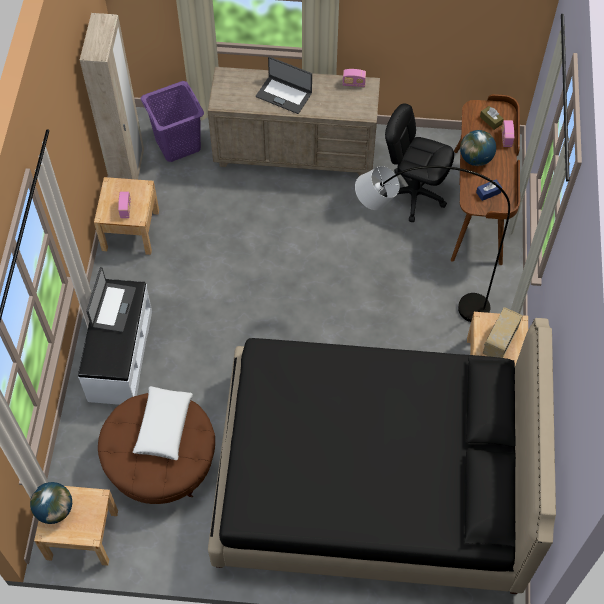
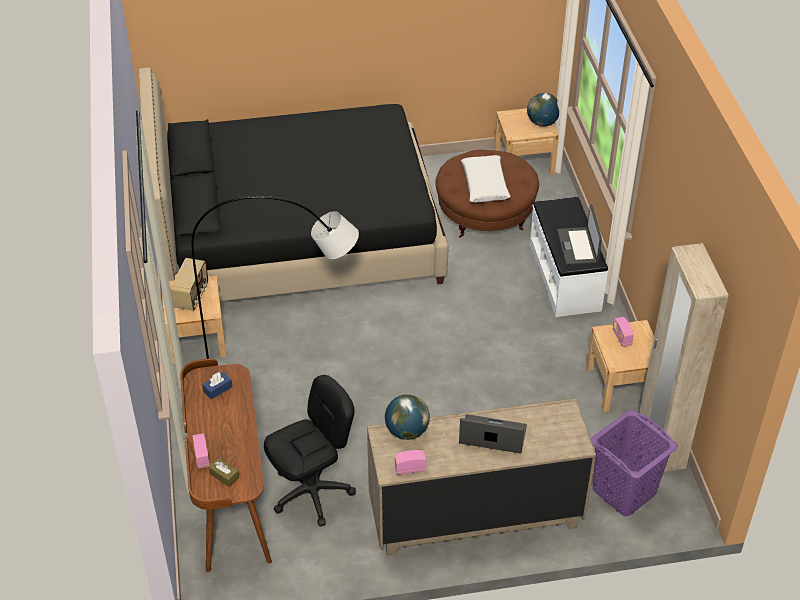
camera: 165 degrees right, 15 degrees down
(413, 194) = (312, 493): black office chair -> black office chair turned 45 degrees counterclockwise
(476, 158) = (237, 424): globe -> globe (406, 431)

